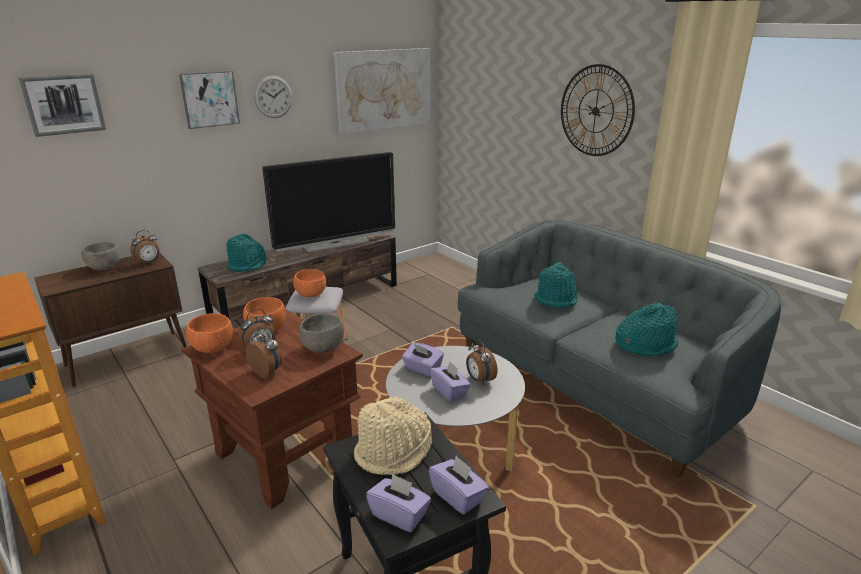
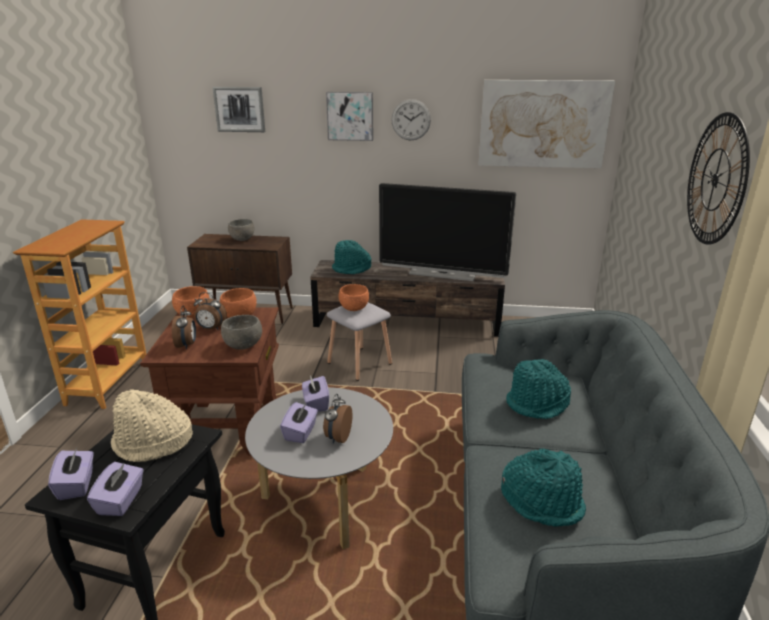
camera: 45 degrees right, 0 degrees up
(149, 263) = (269, 244): alarm clock -> none

